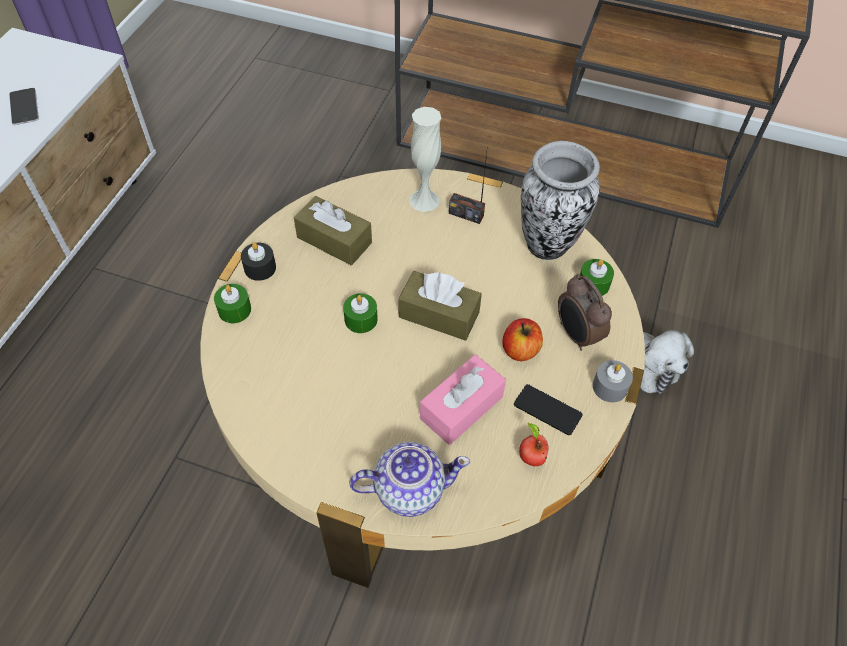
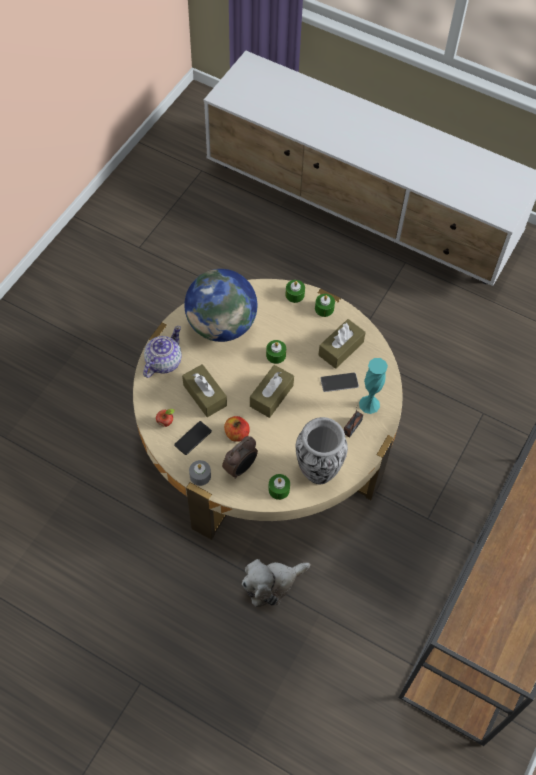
camera: 100 degrees right, 5 degrees up
(24, 106) = (460, 185): phone -> phone (339, 382)
(260, 268) = (324, 309): black candle -> green candle
(312, 407) = (222, 325): none -> globe
(408, 489) = (163, 362): teapot -> teapot turned 150 degrees counterclockwise
(424, 200) = (369, 404): white vase -> turquoise vase
(461, 407) = (205, 395): pink tissue box -> brown tissue box
(576, 335) = (241, 468): alarm clock -> alarm clock turned 150 degrees clockwise

